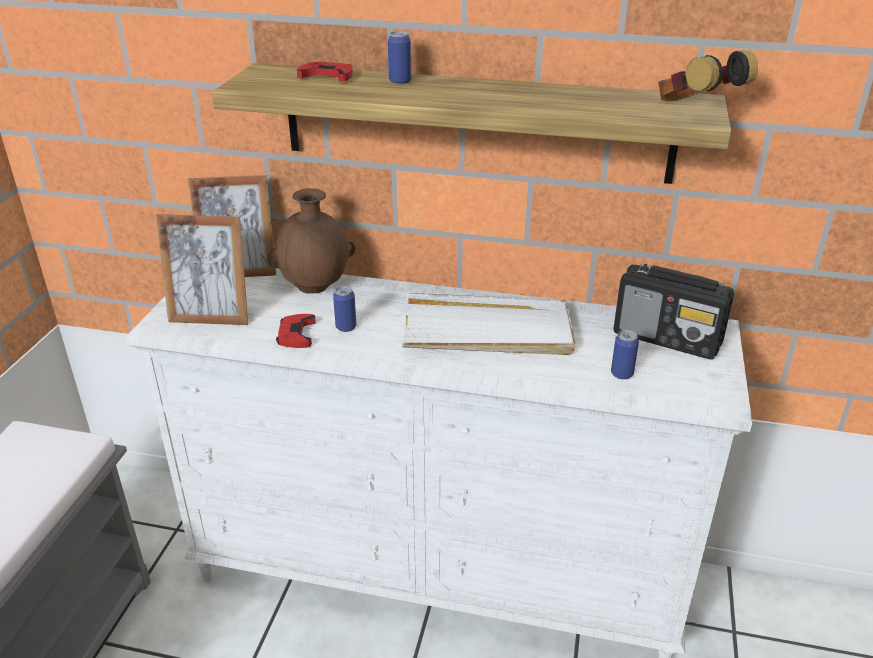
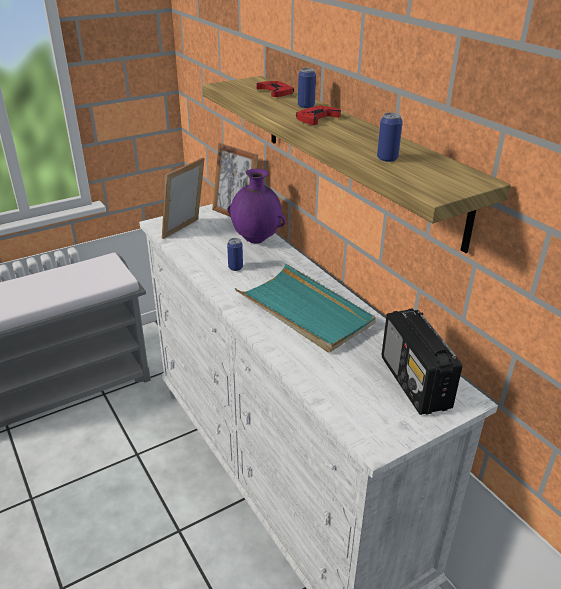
camera: 45 degrees right, 0 degrees up
(211, 317) = (185, 230): picture frame -> picture frame turned 75 degrees clockwise
(296, 335) = (206, 259): red game controller -> red game controller (317, 119)
(315, 287) = (256, 239): brown vase -> purple vase
(487, 331) = (304, 311): white tray -> turquoise tray
(621, 374) = (340, 383): can -> can (387, 159)
(695, 110) = (449, 184): headphones -> none

